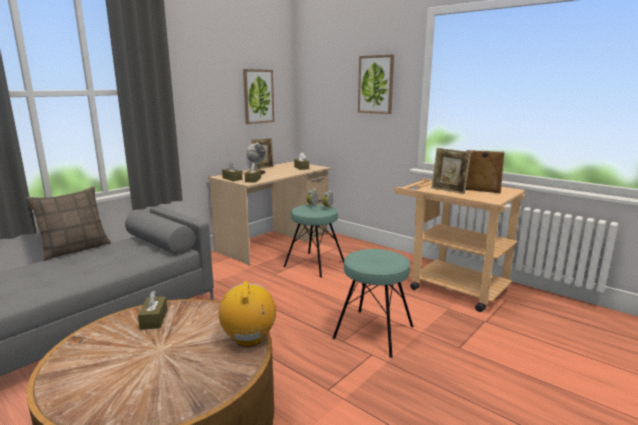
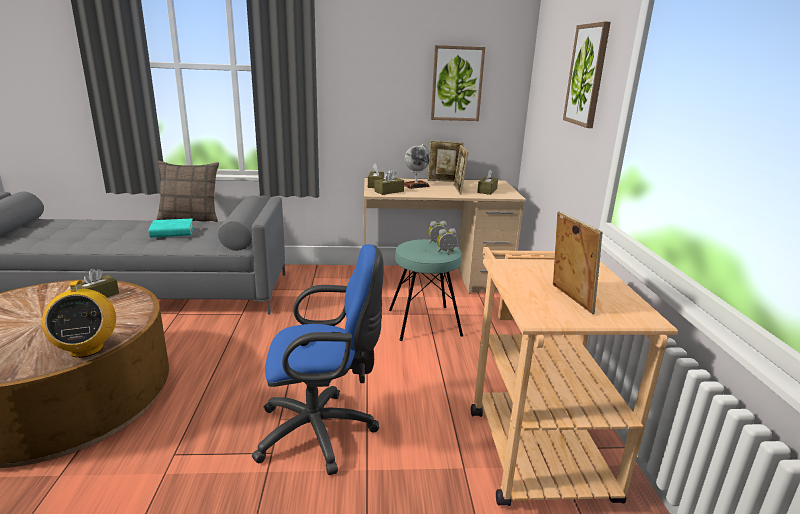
camera: 45 degrees right, 5 degrees up
(93, 261) = (172, 232): none -> turquoise book
(249, 339) = (86, 349): radio -> radio turned 120 degrees clockwise
(373, 332) = (322, 432): turquoise stool -> blue office chair
(448, 191) = (521, 277): picture frame -> picture frame (459, 190)

